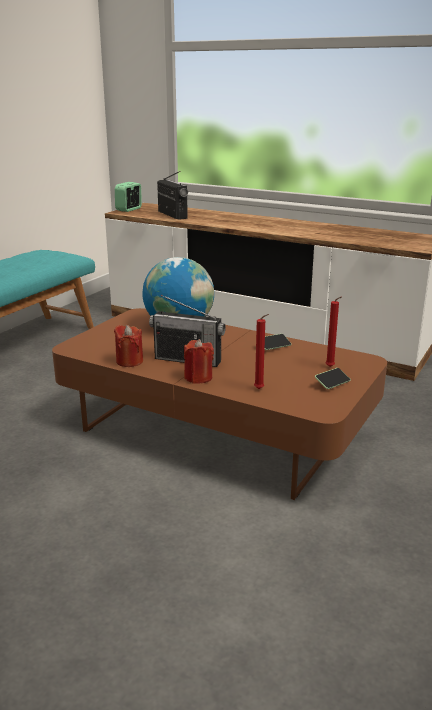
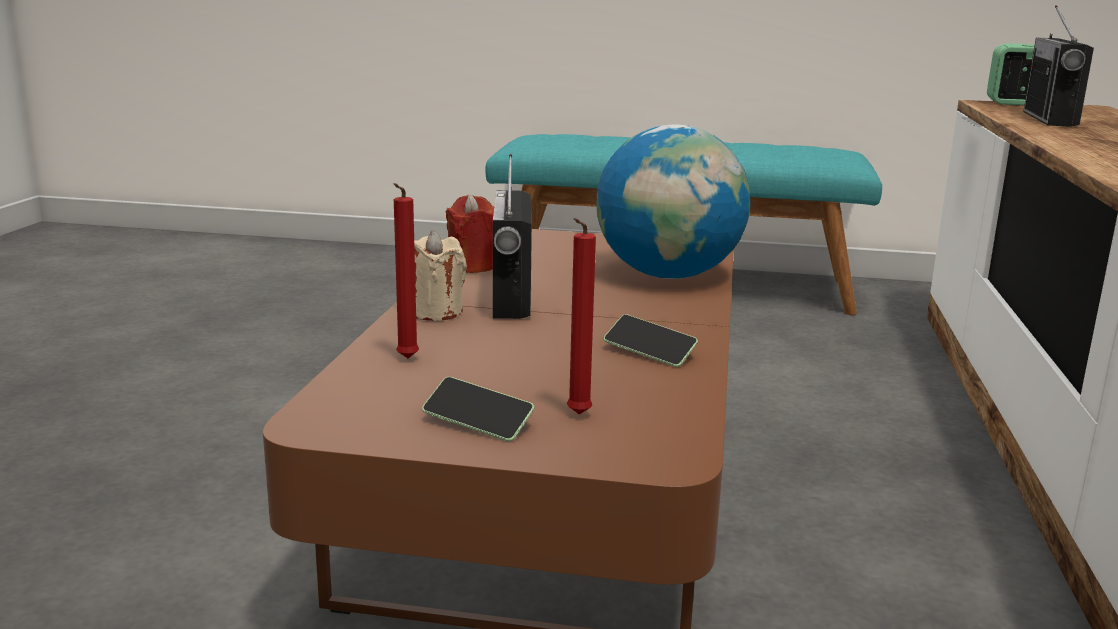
camera: 70 degrees right, 5 degrees down
(172, 215) = (1049, 119): radio -> radio turned 150 degrees clockwise
(198, 377) = (434, 312): red candle -> beige candle

